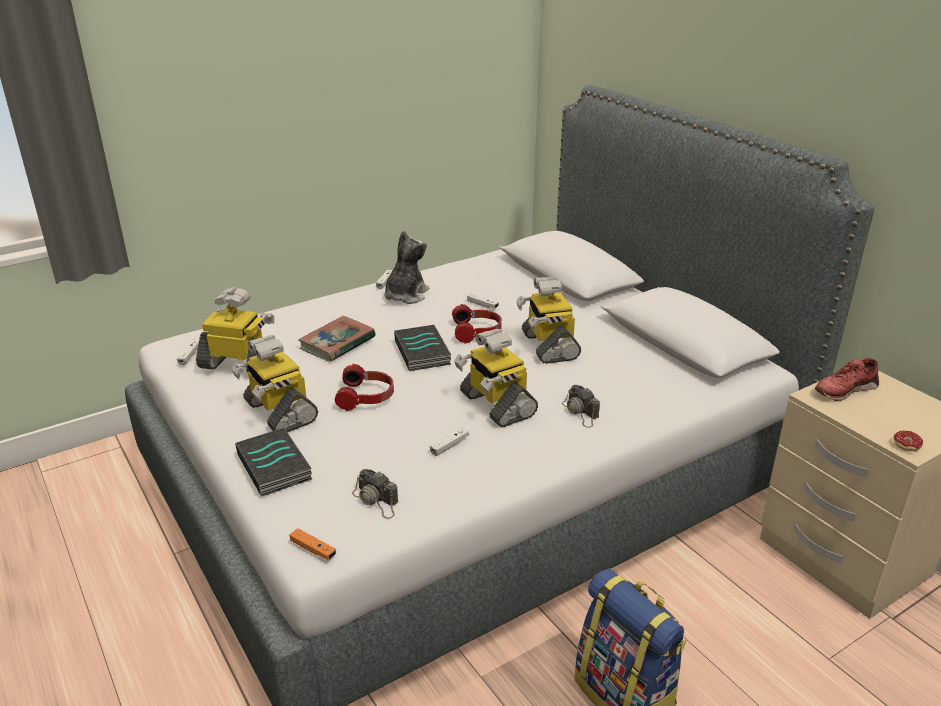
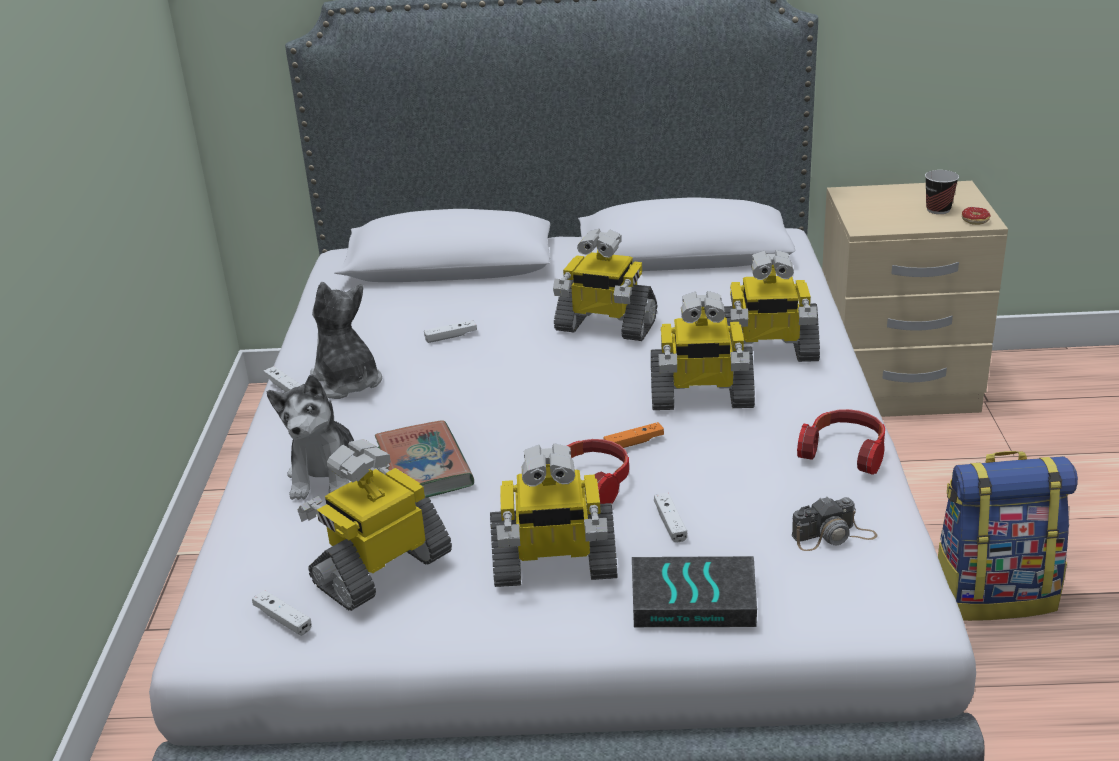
camera: 55 degrees left, 0 degrees up
(313, 549) = (900, 610): orange game controller -> orange game controller (634, 443)
(315, 322) = (326, 474): none -> plush toy
(423, 353) = (525, 410): book -> none
(449, 445) = (759, 453): white game controller -> white game controller (670, 523)
(477, 332) = (518, 359): headphones -> headphones (845, 451)
(580, 412) = (767, 352): camera -> toy robot
(845, 389) = (865, 210): red shoe -> none
(899, 422) = (938, 210): none -> cup

